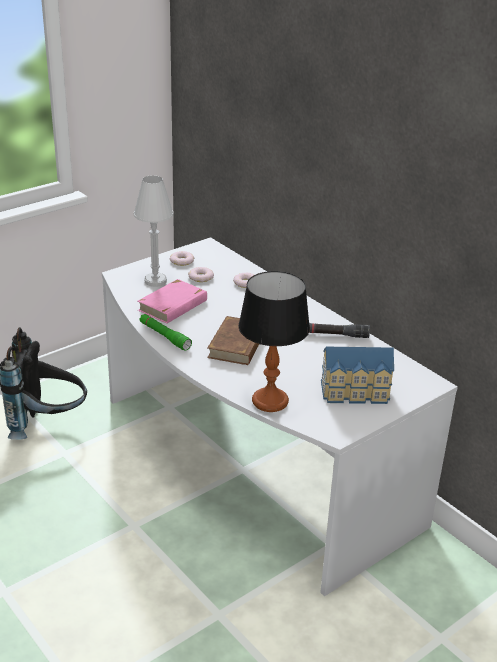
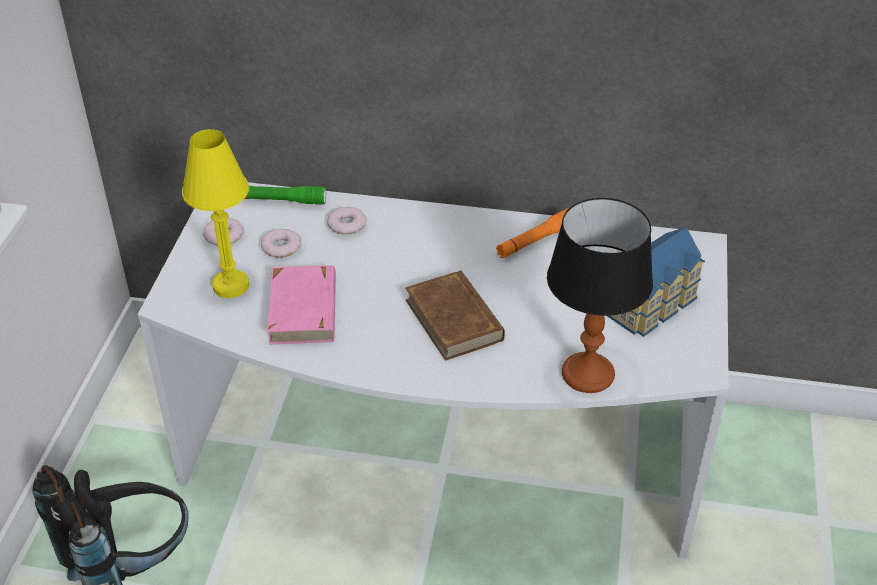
camera: 40 degrees left, 10 degrees up
(155, 281) = (231, 286): white table lamp -> yellow table lamp
(164, 336) = (355, 362): green flashlight -> green flashlight (280, 200)
(335, 335) = (536, 240): black flashlight -> orange flashlight

